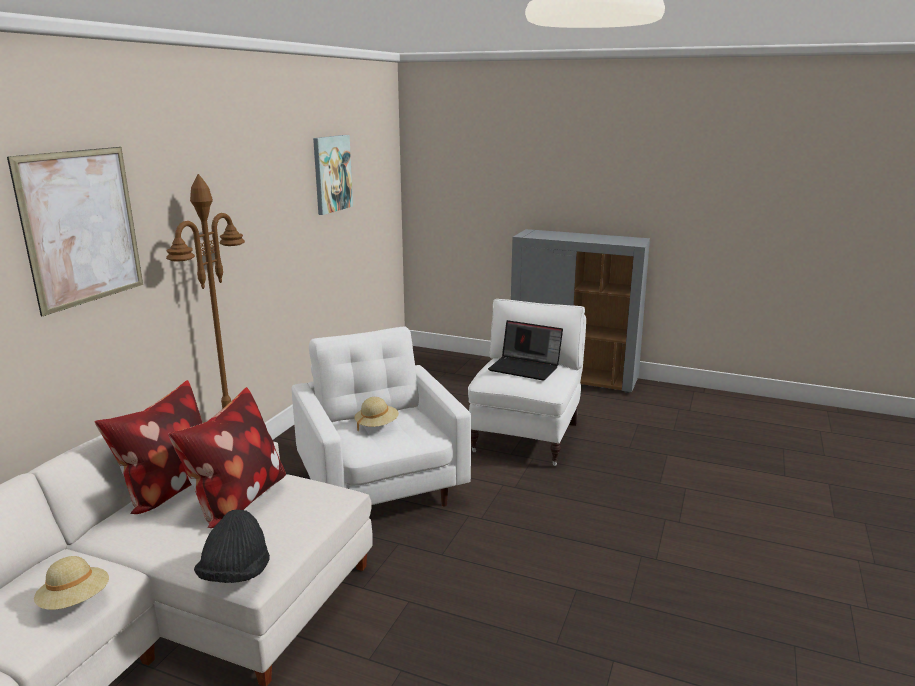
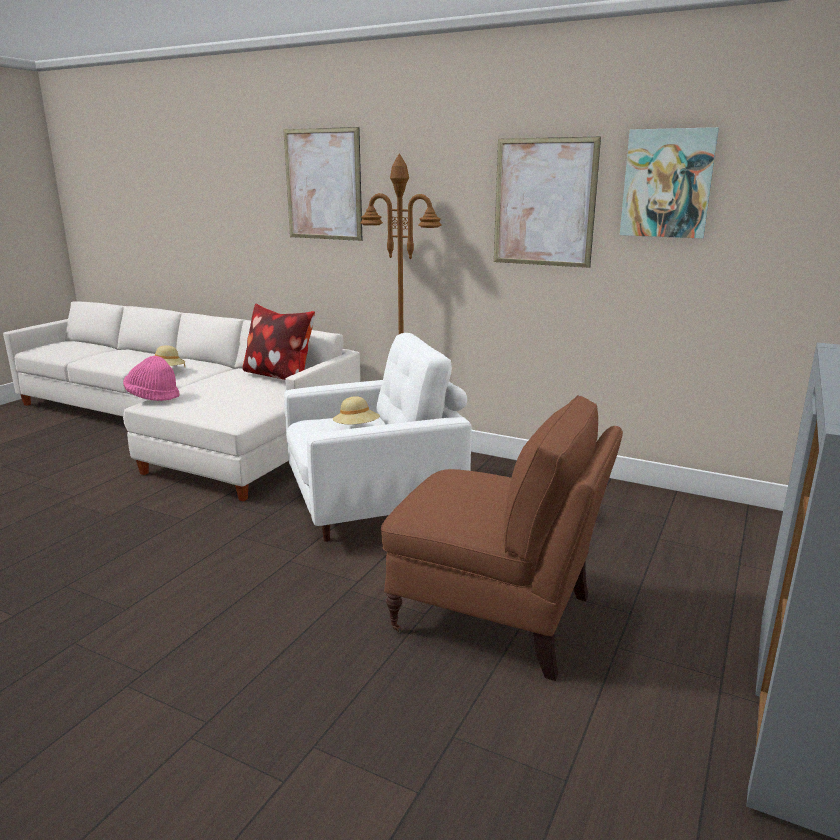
camera: 95 degrees right, 0 degrees up
(235, 574) = (153, 396): black hat -> pink hat
(236, 500) = (245, 390): pillow -> none
(279, 201) = (544, 203): none -> picture
(526, 368) = (478, 492): laptop -> none
(527, 436) = (497, 615): white armchair -> brown armchair

